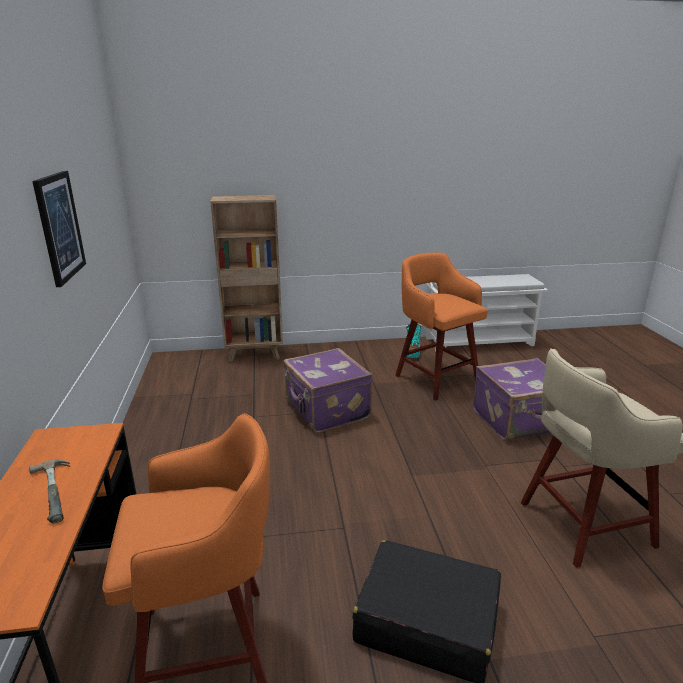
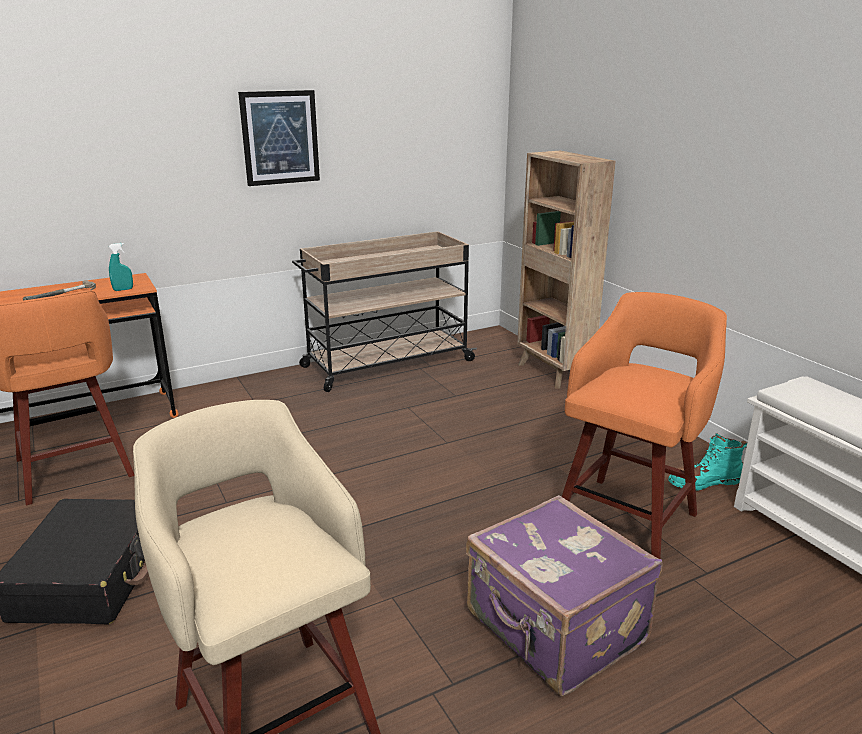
camera: 70 degrees right, 0 degrees up
(95, 444) = (123, 289): none -> turquoise spray bottle
(165, 412) = (386, 364): none -> beige cart
(326, 411) = (452, 446): purple suitcase -> none

